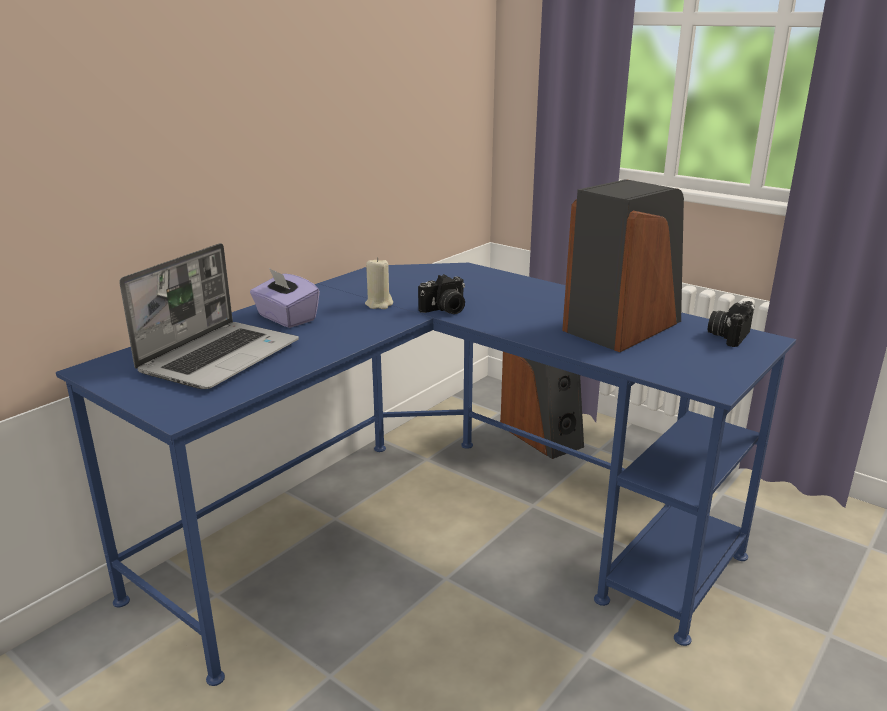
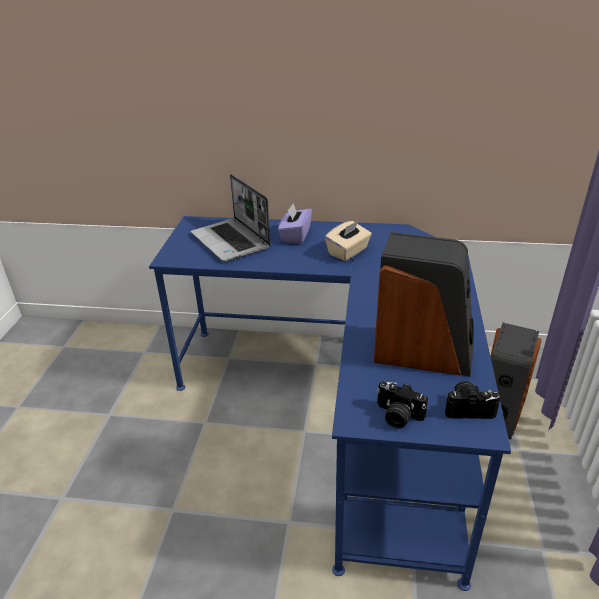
camera: 60 degrees right, 10 degrees up
(220, 356) = (231, 241): laptop -> laptop turned 60 degrees clockwise
(379, 304) = (348, 252): beige candle -> beige tissue box
(445, 310) = (366, 275): camera -> camera (397, 416)

